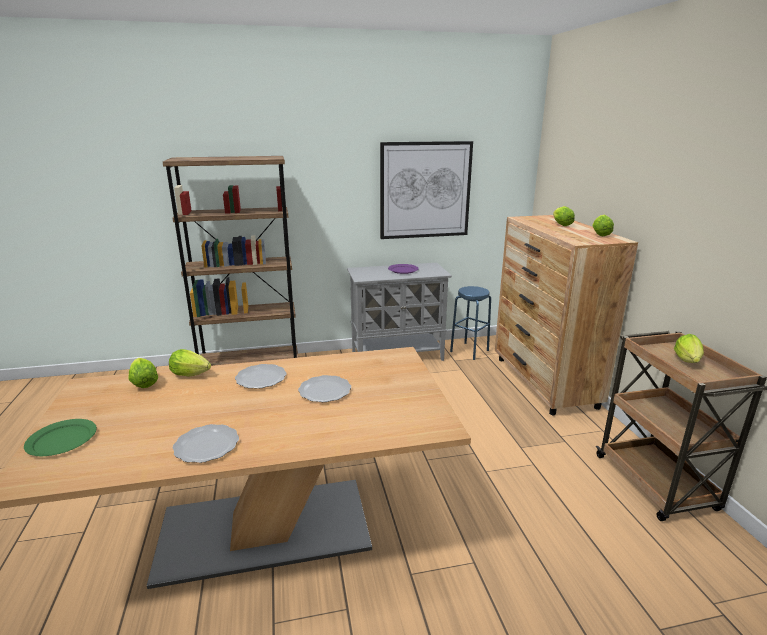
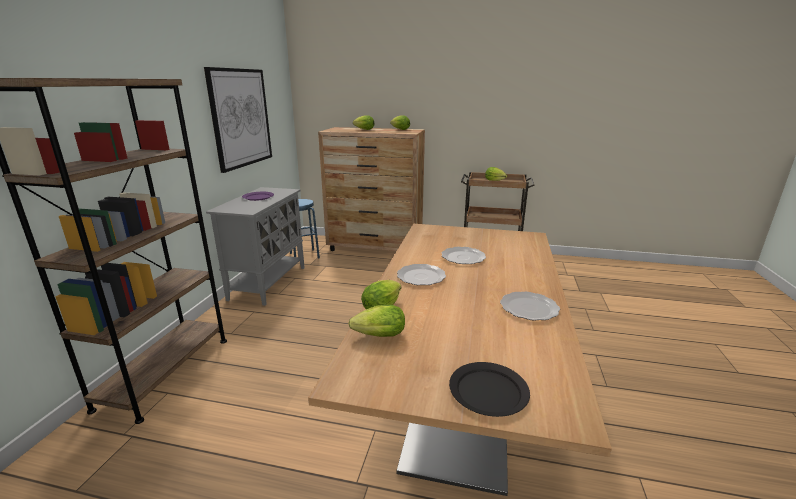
camera: 65 degrees left, 0 degrees up
(61, 440) = (488, 392): green plate -> black plate

